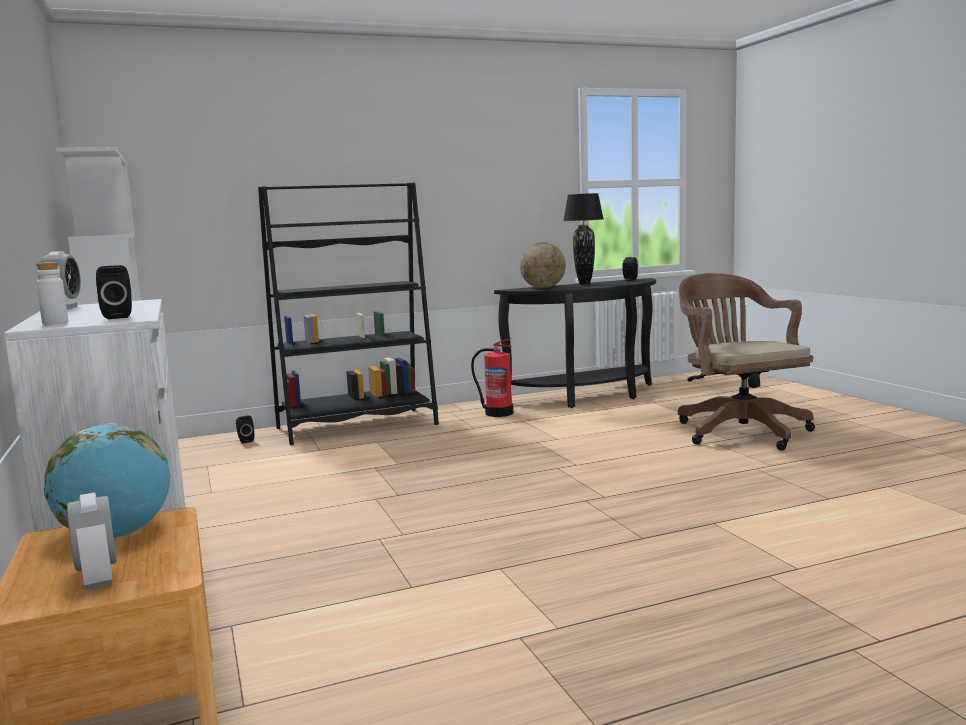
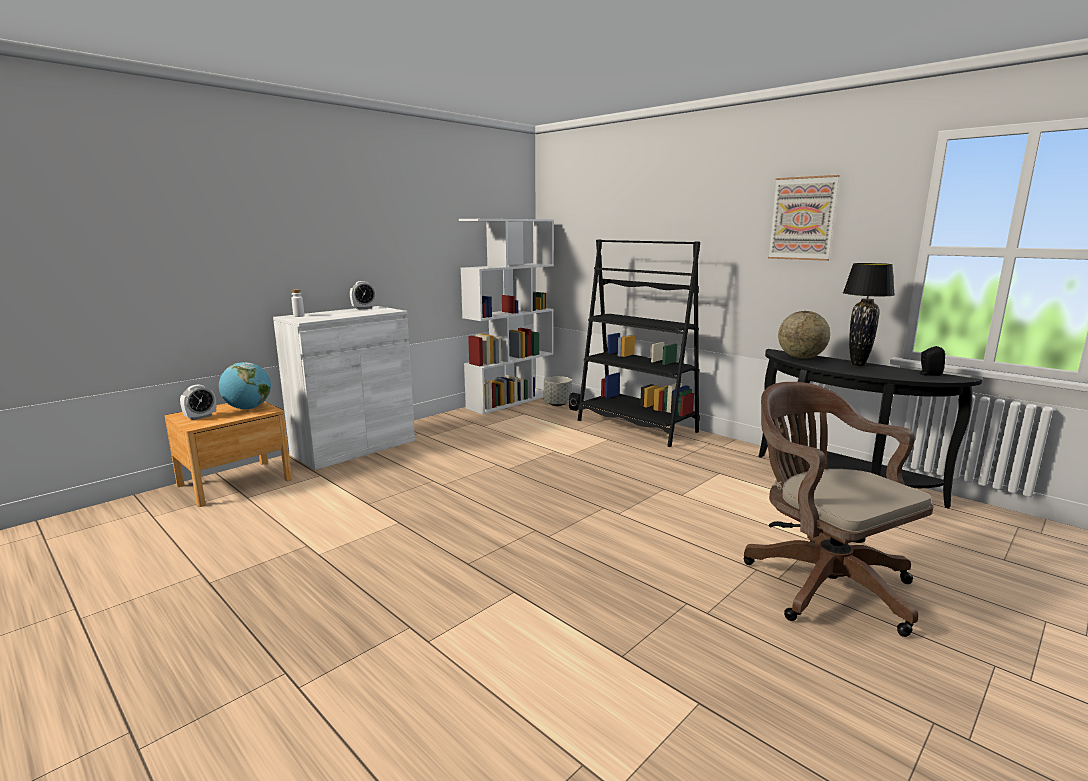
camera: 65 degrees right, 5 degrees up
(119, 317) = (316, 318): black speaker -> none
(207, 446) = (557, 404): none -> grey planter
(486, 159) = (802, 218): none -> picture
(498, 413) = (729, 460): fire extinguisher -> none
(738, 430) = (821, 582): brown office chair -> brown office chair turned 75 degrees counterclockwise

